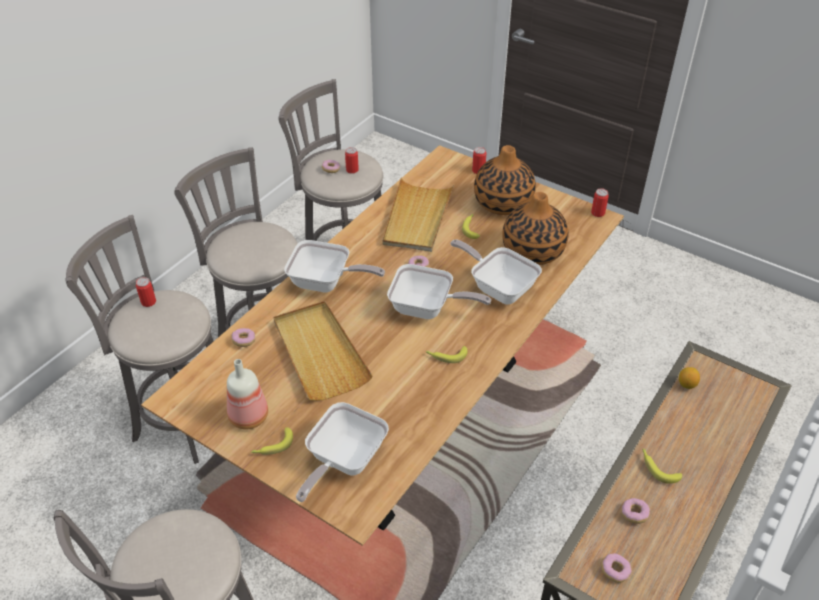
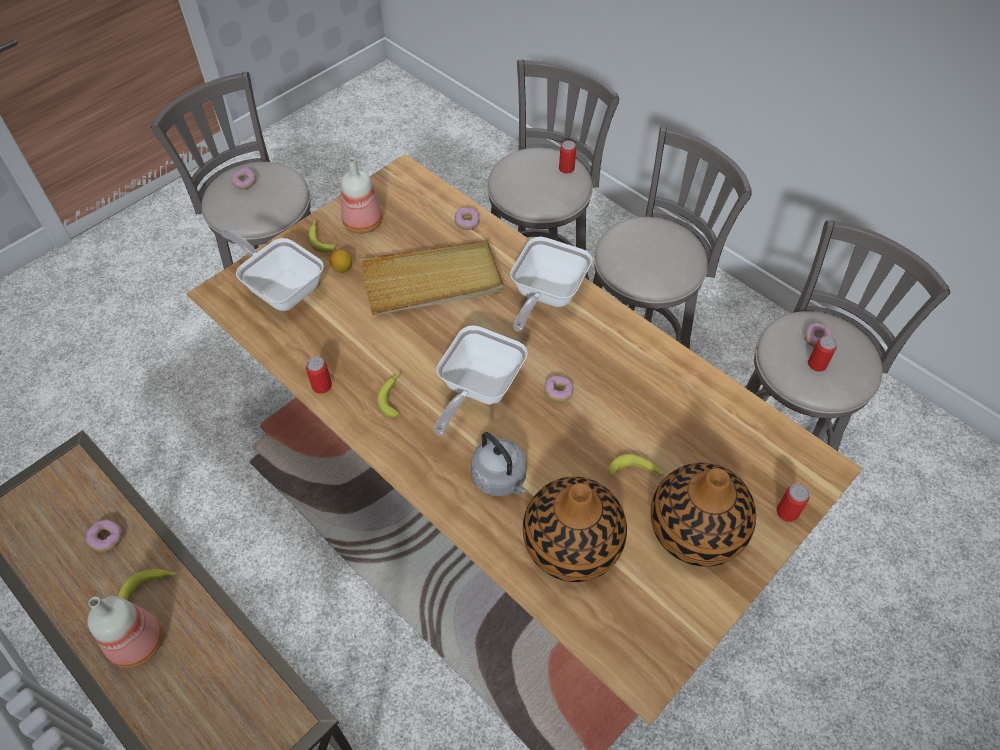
camera: 100 degrees right, 10 degrees up
(417, 218) = (665, 407): beige tray -> none
(498, 287) = (501, 479): frying pan -> grey kettle
(598, 213) = (659, 677): can -> can (322, 386)
(615, 571) = (56, 497): donut -> donut (245, 183)
(686, 384) = (258, 679): lemon -> lemon (342, 268)
(699, 463) = (135, 642): none -> bottle

